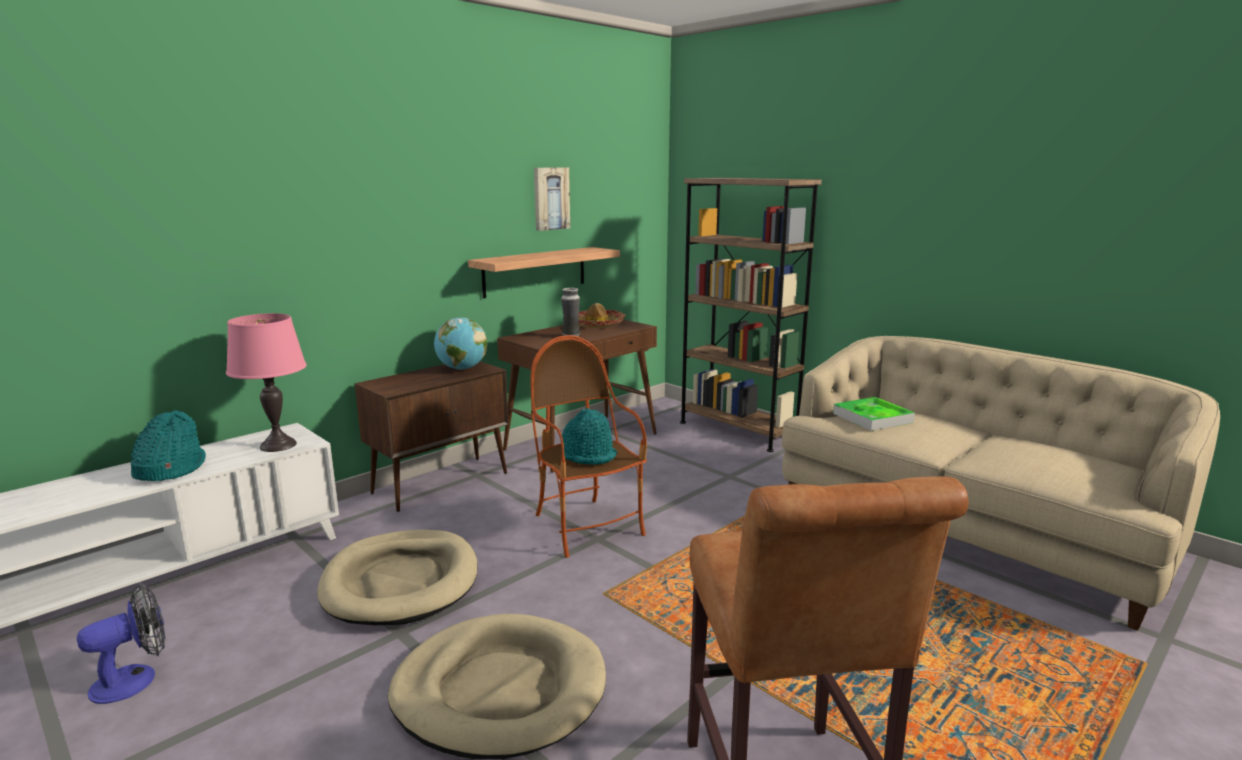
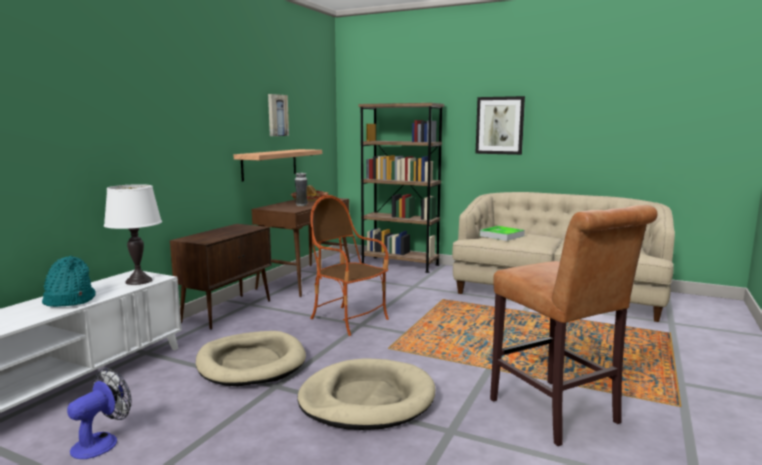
camera: 20 degrees left, 5 degrees down
(278, 445) = (138, 281): pink table lamp -> white table lamp
(462, 369) = (238, 228): globe -> none
(589, 455) = (350, 270): turquoise hat -> none
(911, 220) = (499, 125): none -> picture

